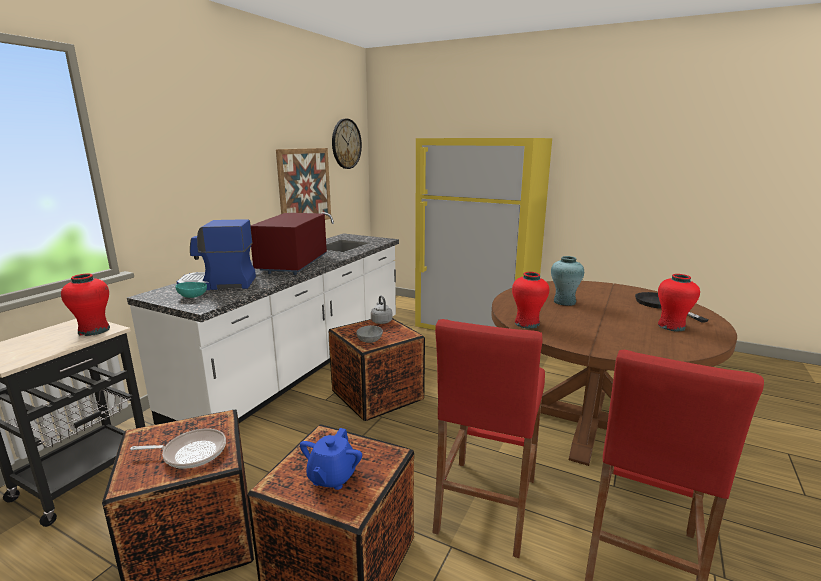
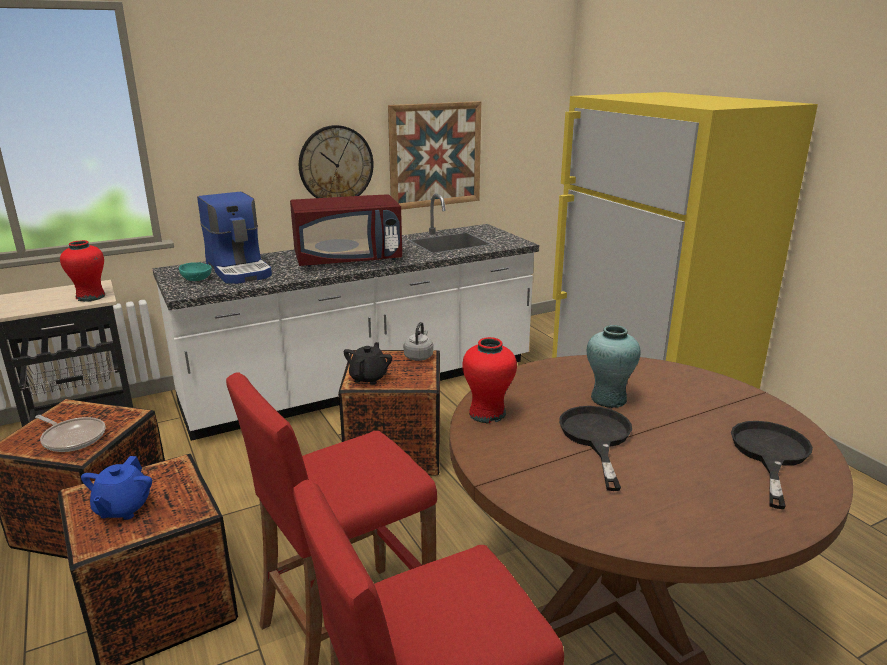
camera: 35 degrees right, 5 degrees up
(218, 284) = (240, 270): coffee machine -> coffee machine turned 150 degrees counterclockwise
(293, 264) = (348, 259): red microwave -> red microwave turned 150 degrees counterclockwise
(332, 477) = (122, 508): blue teapot -> blue teapot turned 45 degrees counterclockwise
(346, 144) = (522, 94): wall clock -> wall clock (336, 165)
(370, 341) = (369, 378): grey bowl -> black teapot
(593, 319) = (596, 438): none -> black frying pan
(671, 326) = (701, 493): red vase -> none

